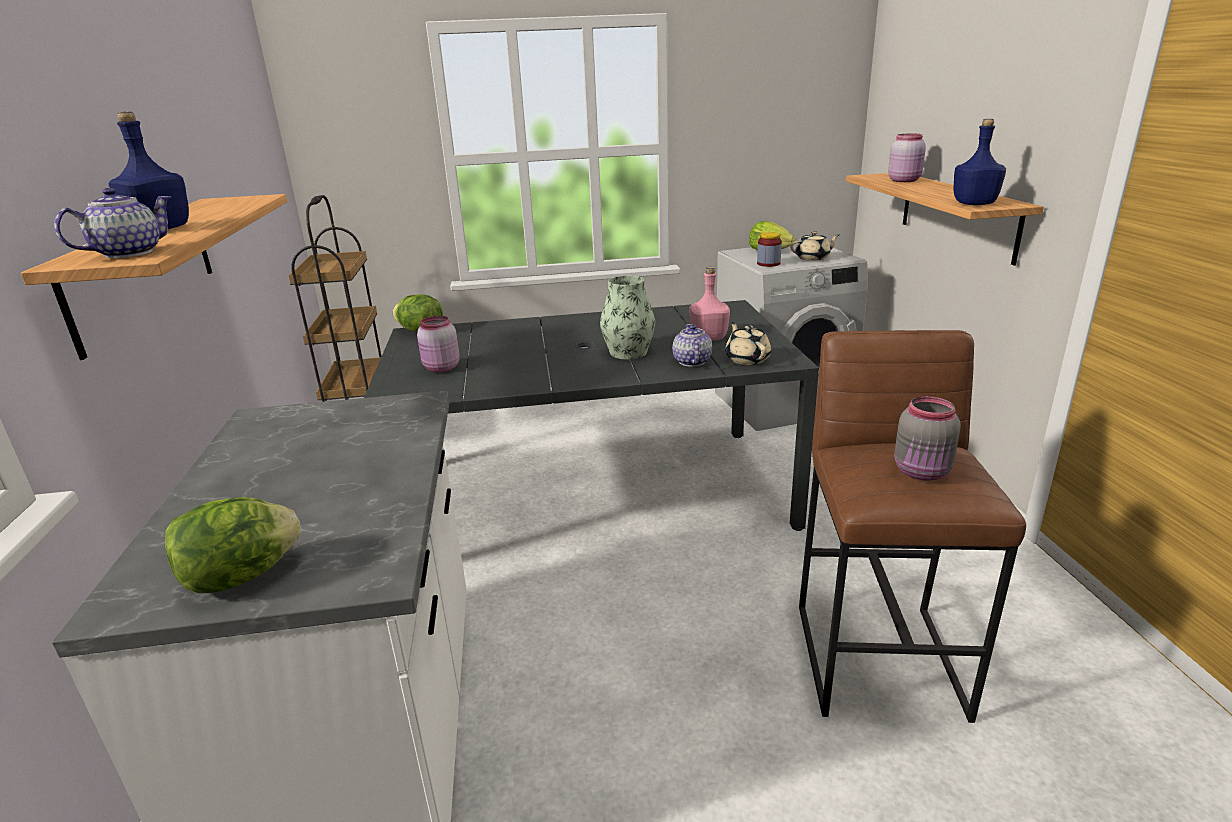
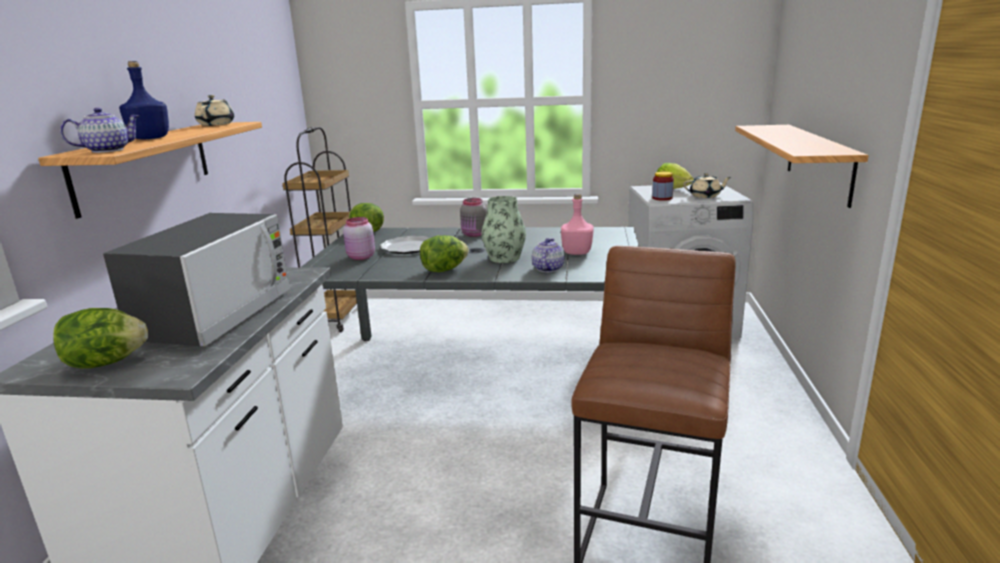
camera: 15 degrees right, 5 degrees down
(349, 479) = (216, 315): none -> microwave
(494, 349) = (408, 247): none -> plate
(566, 375) = (444, 270): none -> lettuce
(747, 359) = (594, 271): beige teapot -> beige teapot (217, 124)
(904, 180) = (778, 131): pink jar -> none
(922, 472) = (656, 367): grey jar -> grey jar (474, 234)
(973, 204) = (805, 150): blue bottle -> none

